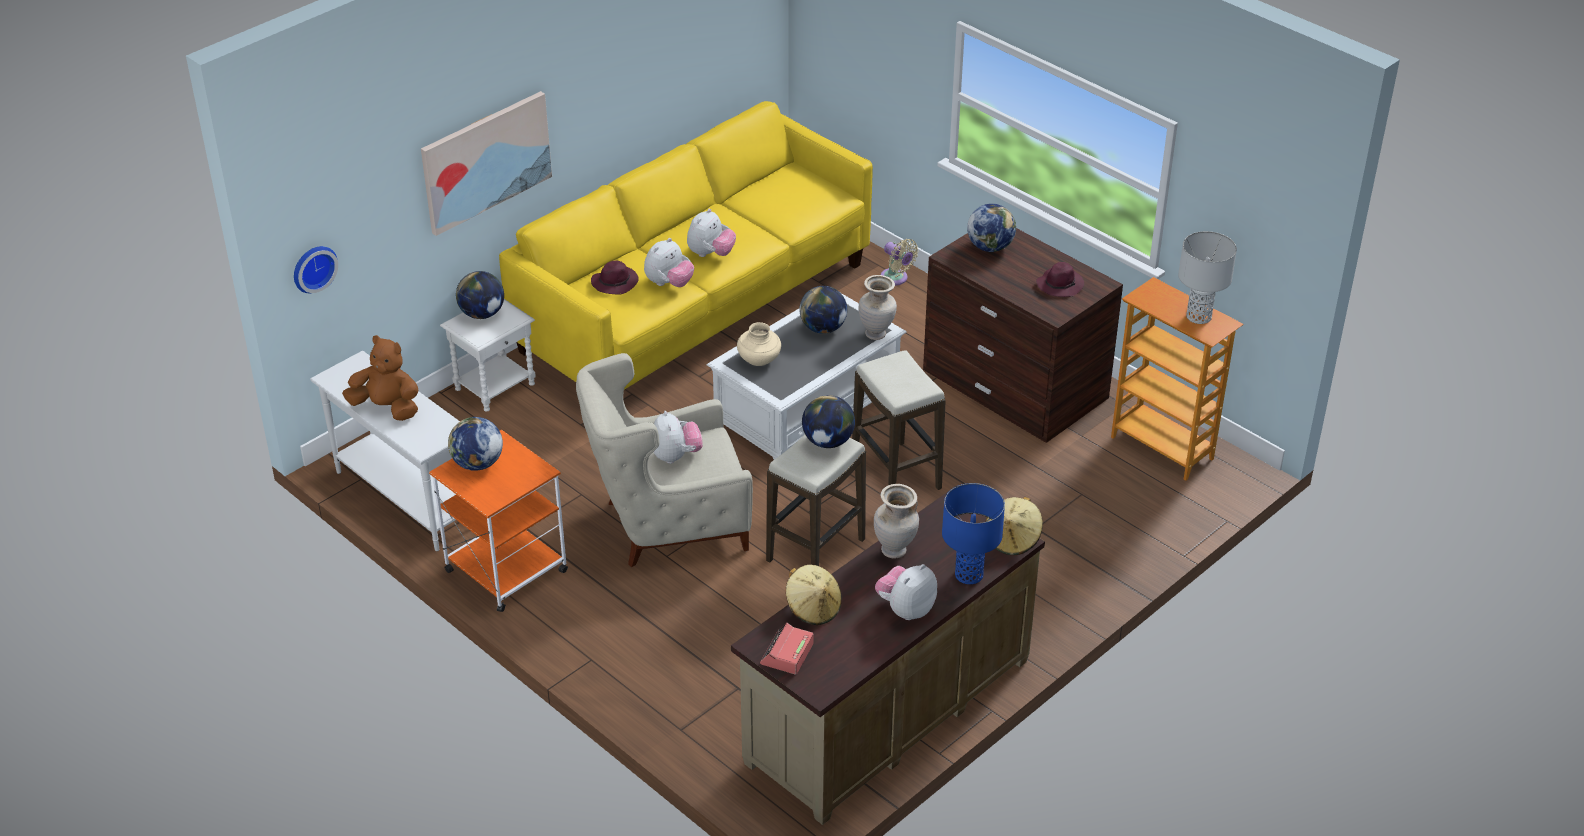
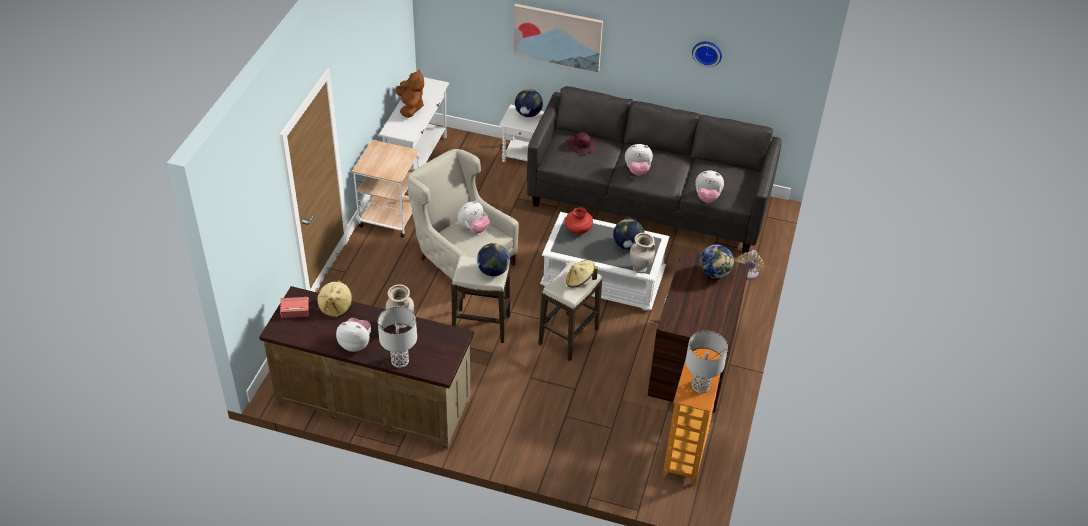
camera: 60 degrees right, 5 degrees up
(313, 267) = (439, 24): wall clock -> wall clock (707, 52)
(477, 464) = (387, 152): globe -> none
(505, 569) = (390, 216): orange cart -> beige cart
(669, 284) = (598, 165): plush toy -> plush toy (707, 197)
(697, 309) = (648, 203): yellow sofa -> grey sofa
(759, 360) = (578, 230): beige vase -> red vase
(969, 575) = (399, 361): blue table lamp -> white table lamp
(1013, 539) = (441, 370): beige hat -> beige hat (580, 281)
(1060, 284) = (702, 316): purple hat -> none

